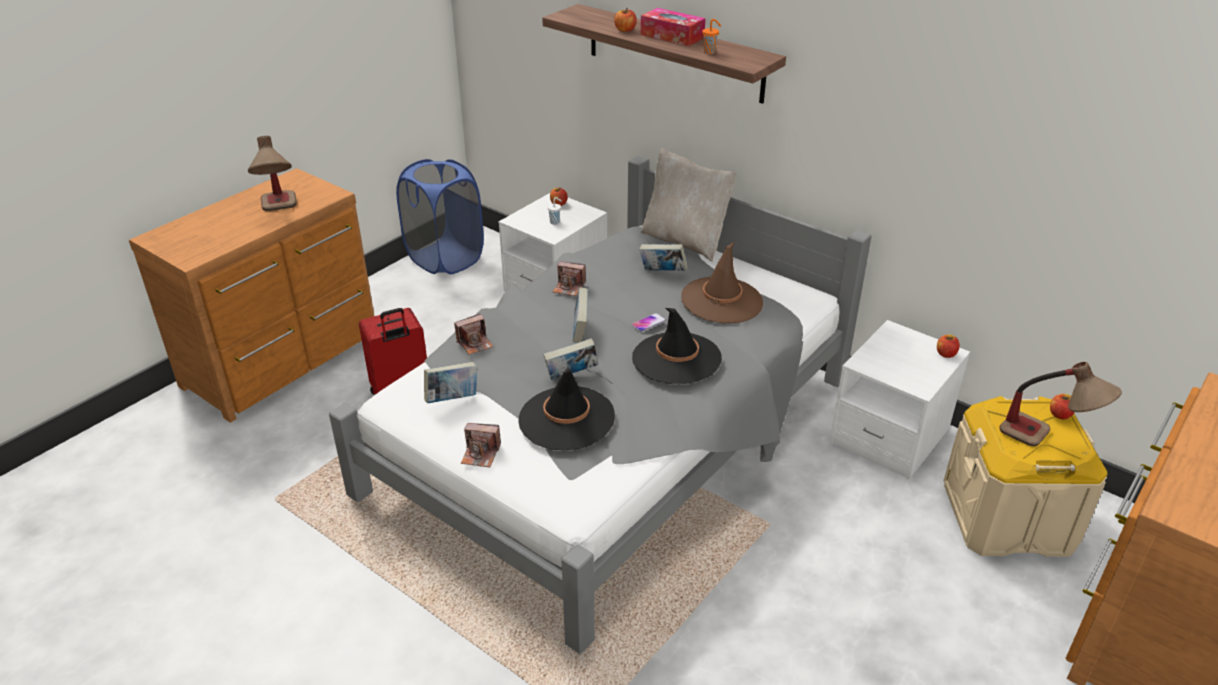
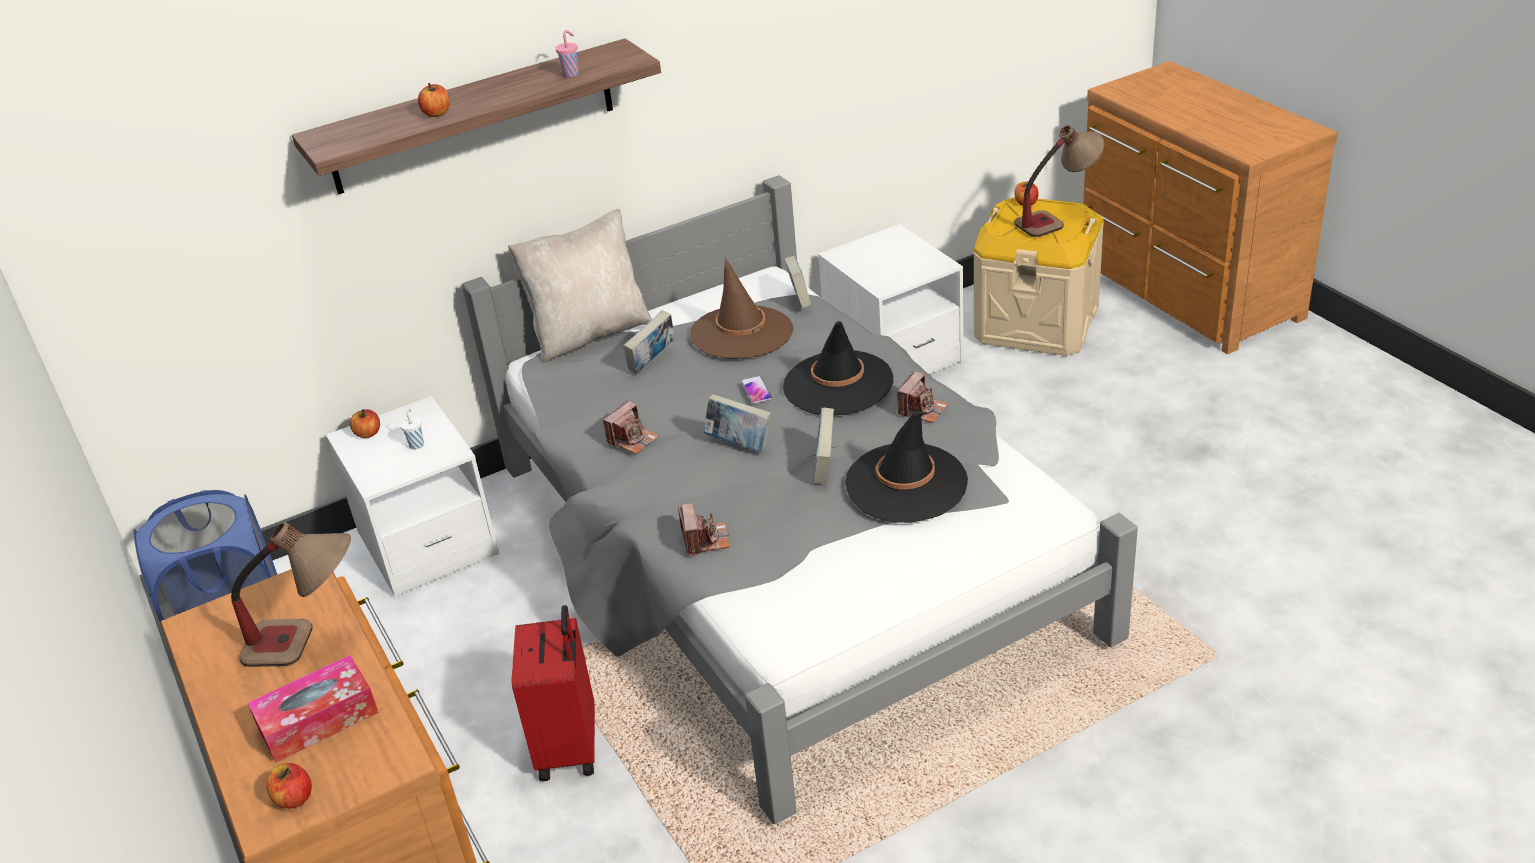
camera: 65 degrees left, 0 degrees up
(452, 399) = (815, 574): book -> book (799, 301)
(481, 454) = (932, 566): camera -> camera (922, 409)
(672, 36) = (493, 88): tissue box -> tissue box (318, 720)
(710, 52) = (571, 74): orange cup -> pink cup
(946, 354) = (896, 237): apple -> apple (294, 798)

